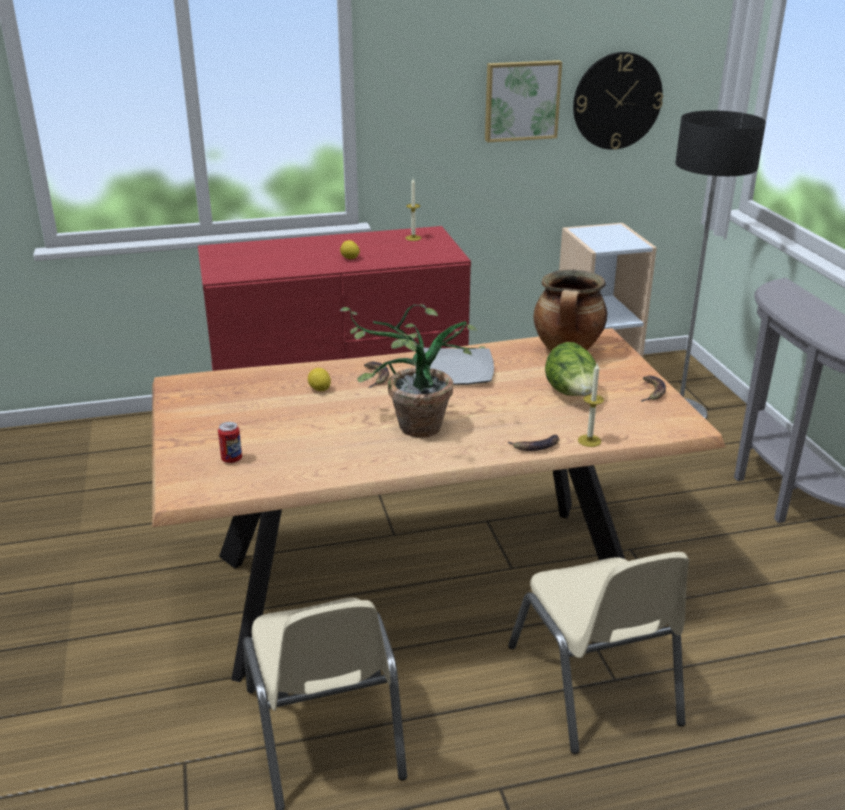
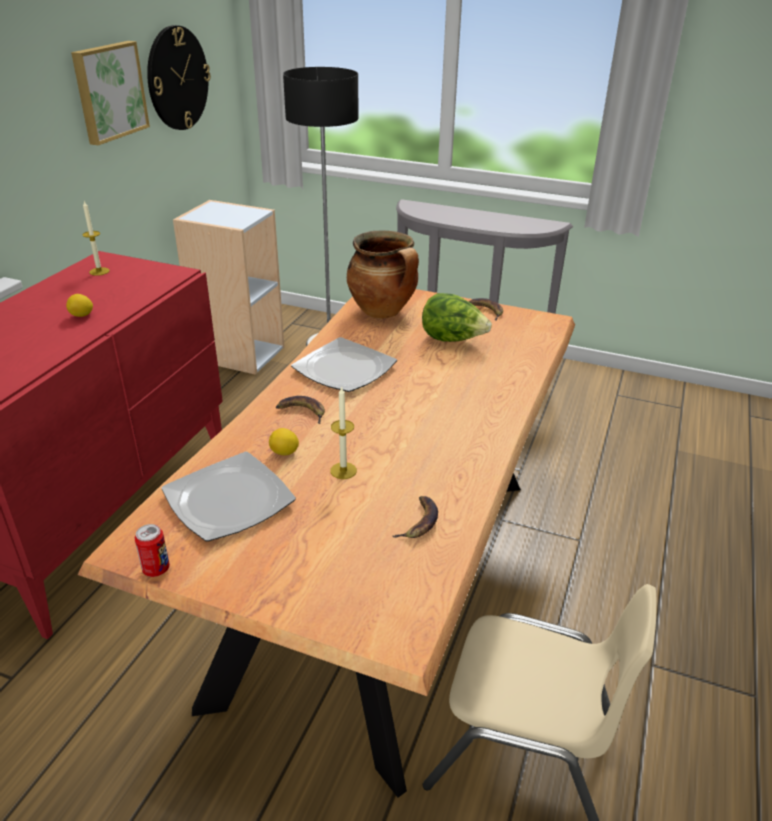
camera: 55 degrees left, 5 degrees up
(231, 459) = (364, 569): can -> can (156, 569)
(249, 392) = (228, 501): none -> plate
(408, 429) = (423, 435): potted plant -> none
(536, 446) = (517, 388): banana -> banana (419, 521)
(589, 440) = (532, 364): candle -> candle (343, 470)
(594, 685) = (578, 553): beige chair -> none

